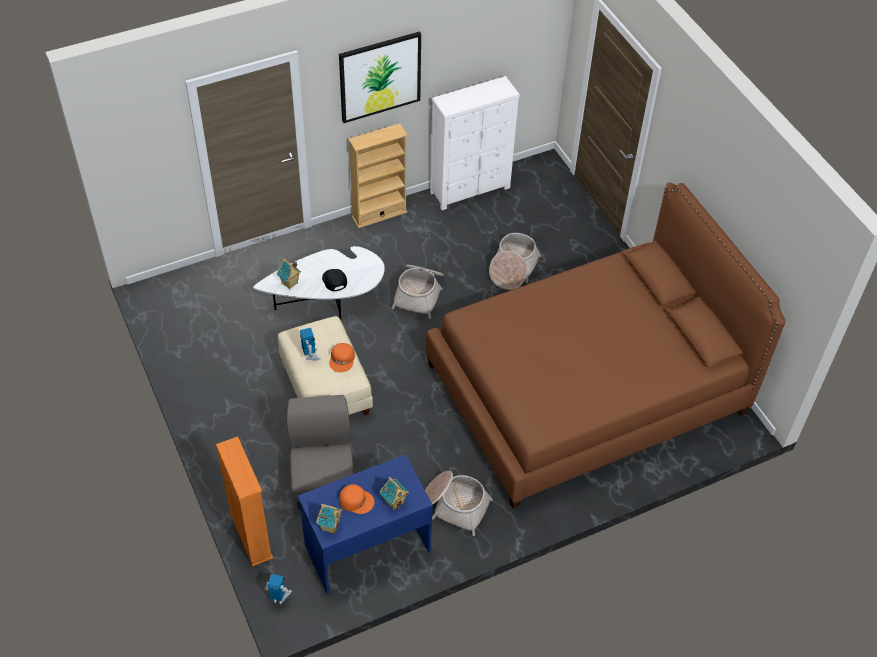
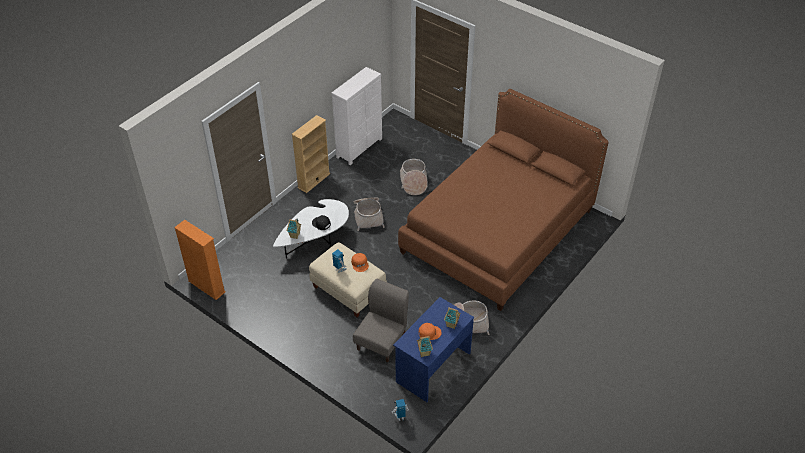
camera: 25 degrees left, 5 degrees down
(251, 536) = (359, 390): orange bookcase -> orange bookcase (206, 286)
(323, 481) = (382, 341): grey chair -> grey chair turned 60 degrees clockwise
(380, 76) = (302, 86): picture -> none

